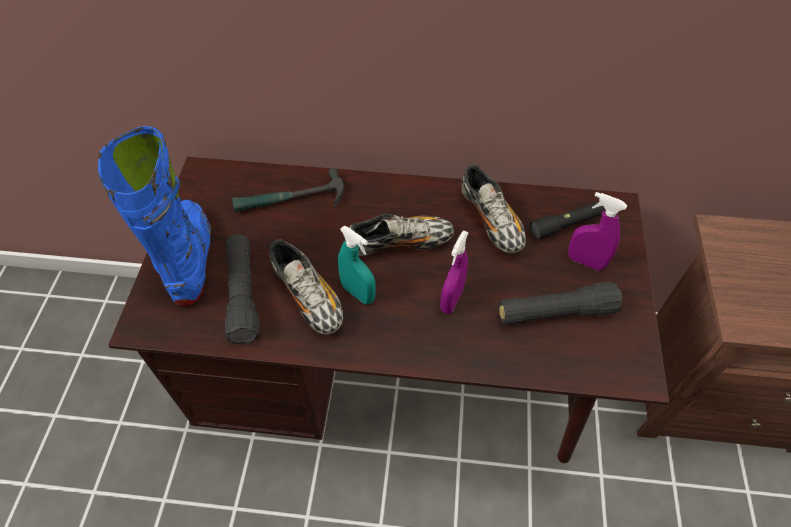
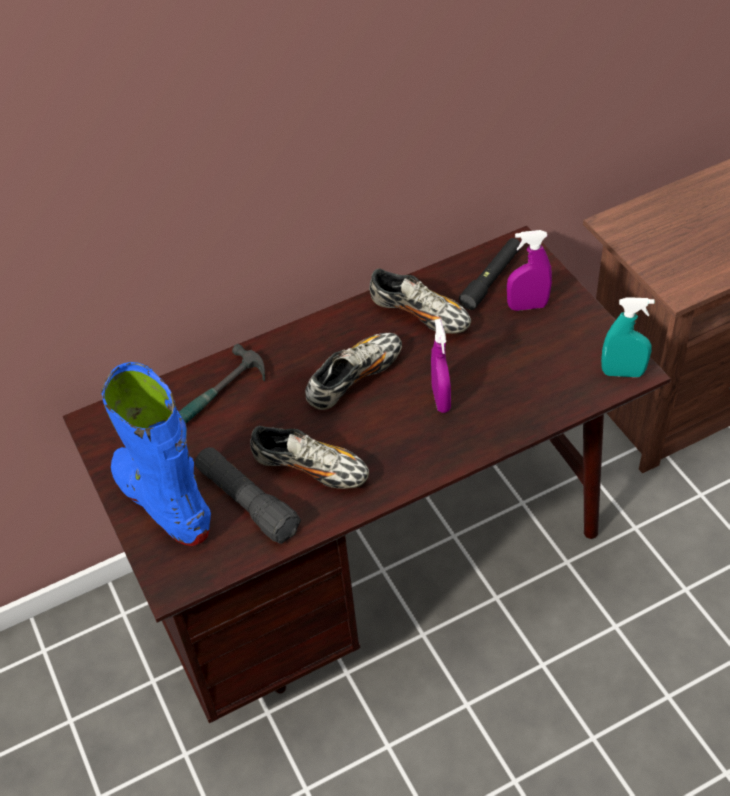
camera: 30 degrees left, 5 degrees down
(358, 293) = (354, 440): turquoise spray bottle -> turquoise spray bottle (622, 373)
(555, 313) = (535, 360): black flashlight -> none

